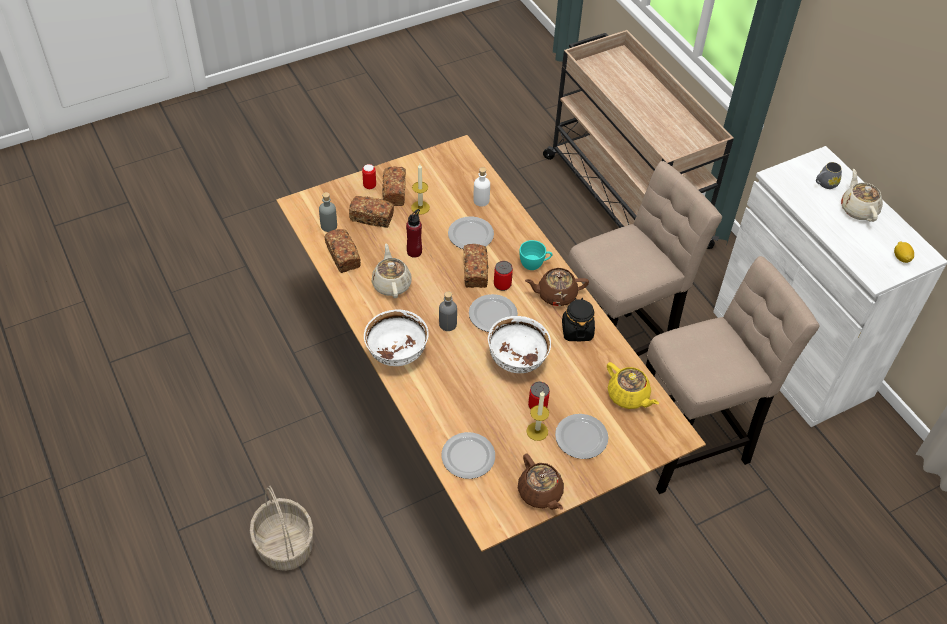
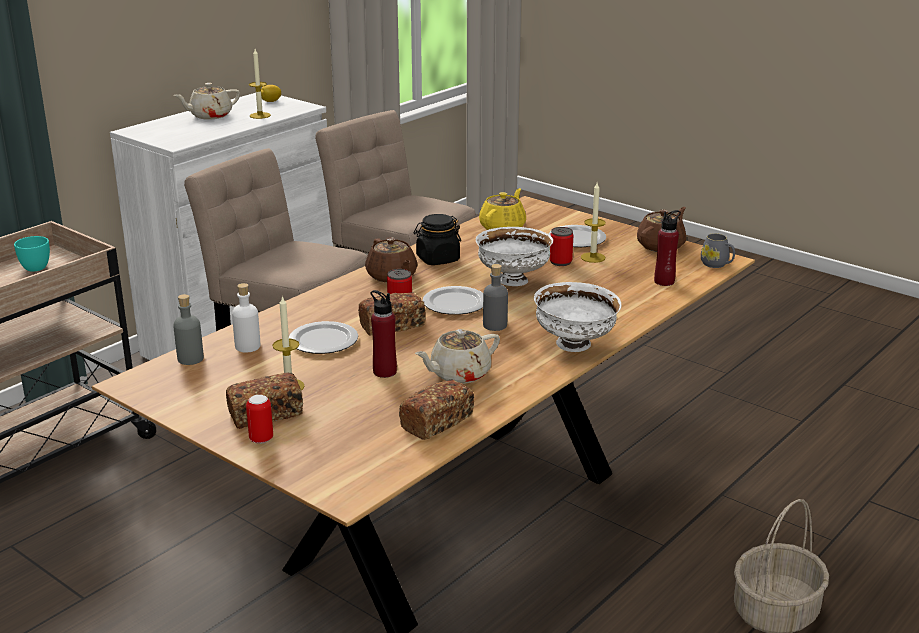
camera: 110 degrees left, 25 degrees down
(329, 226) = (379, 451): grey bottle -> grey bottle (190, 359)
(372, 218) = (336, 419): bread -> none
(468, 457) = (664, 281): plate -> red bottle
(534, 264) = (350, 295): turquoise cup -> turquoise cup (35, 266)
(825, 184) = (177, 128): grey mug -> grey mug (717, 265)
(851, 241) = (260, 115): none -> candle

